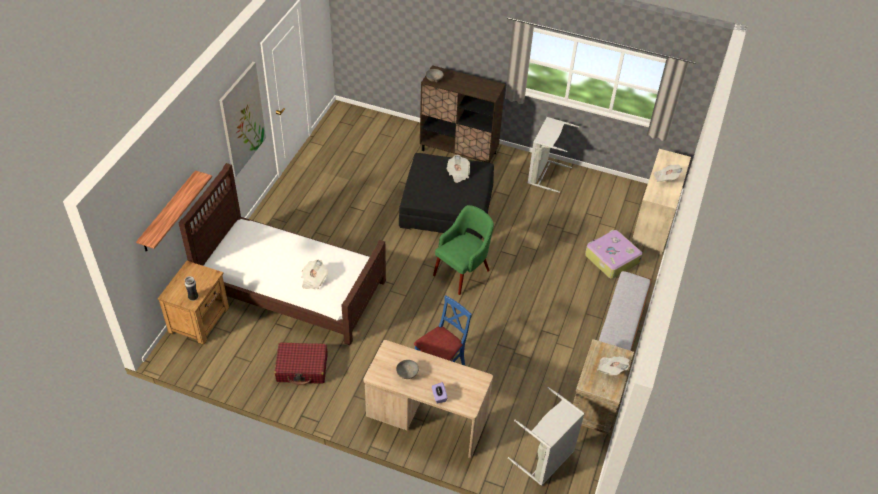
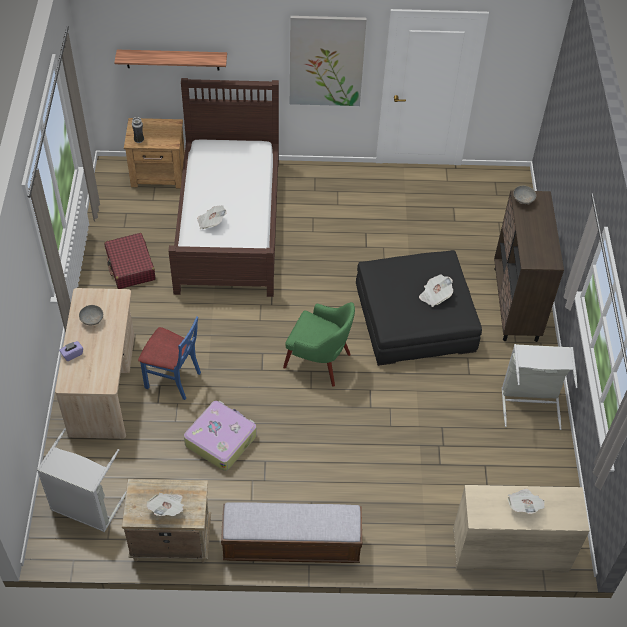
camera: 70 degrees right, 5 degrees up
(611, 259) = (417, 511): suitcase -> suitcase (221, 439)

